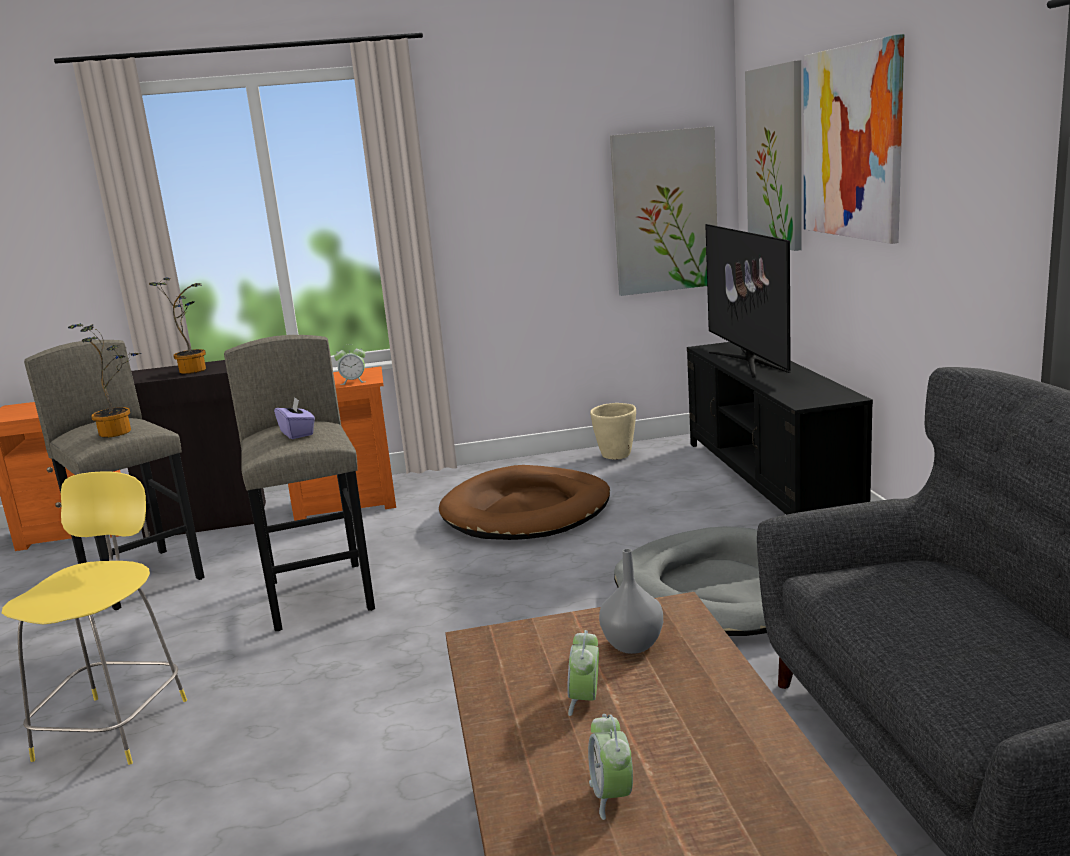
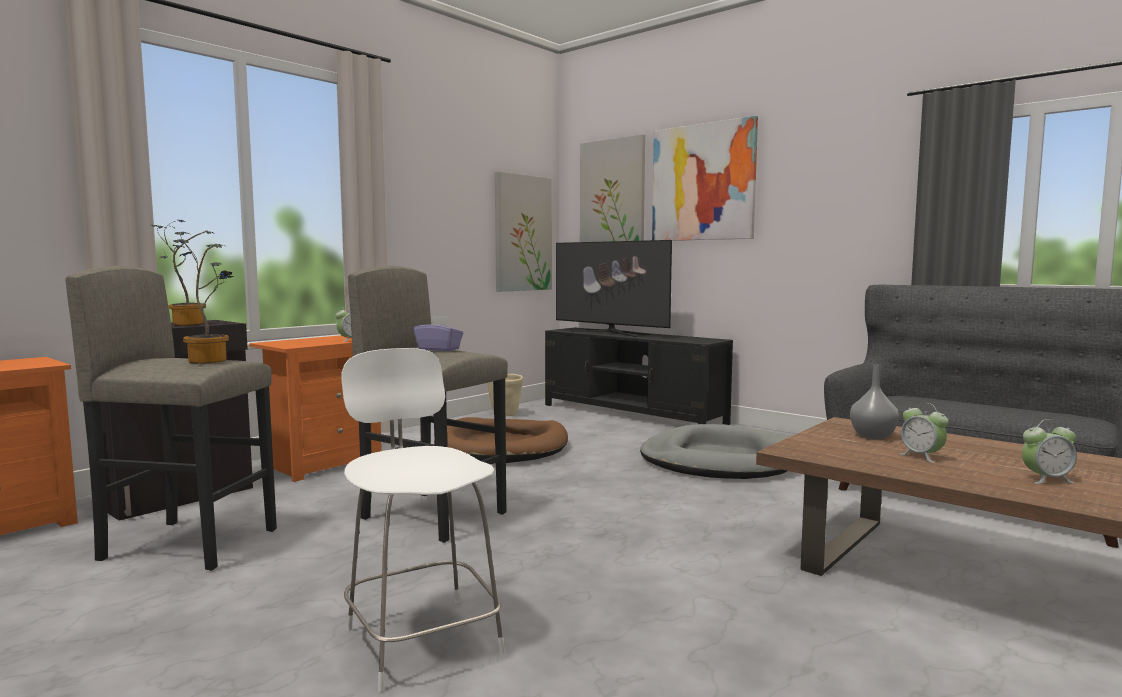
camera: 40 degrees left, 10 degrees down
(115, 726) = (421, 638): yellow stool -> white stool
(612, 796) = (1046, 479): alarm clock -> alarm clock turned 45 degrees counterclockwise

